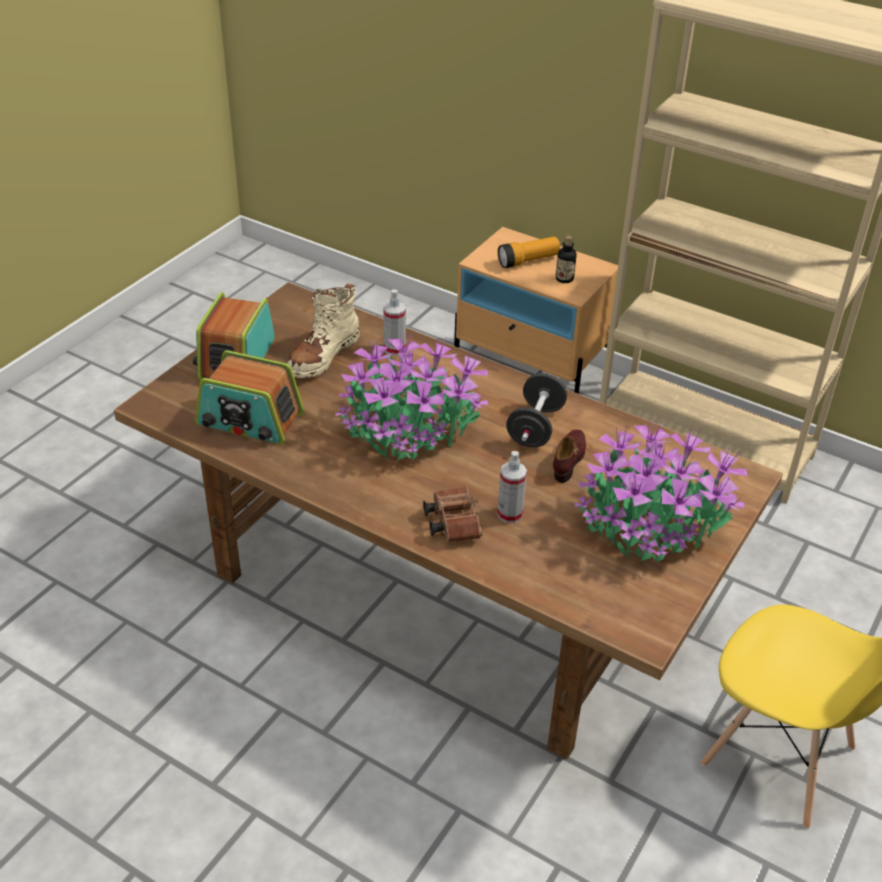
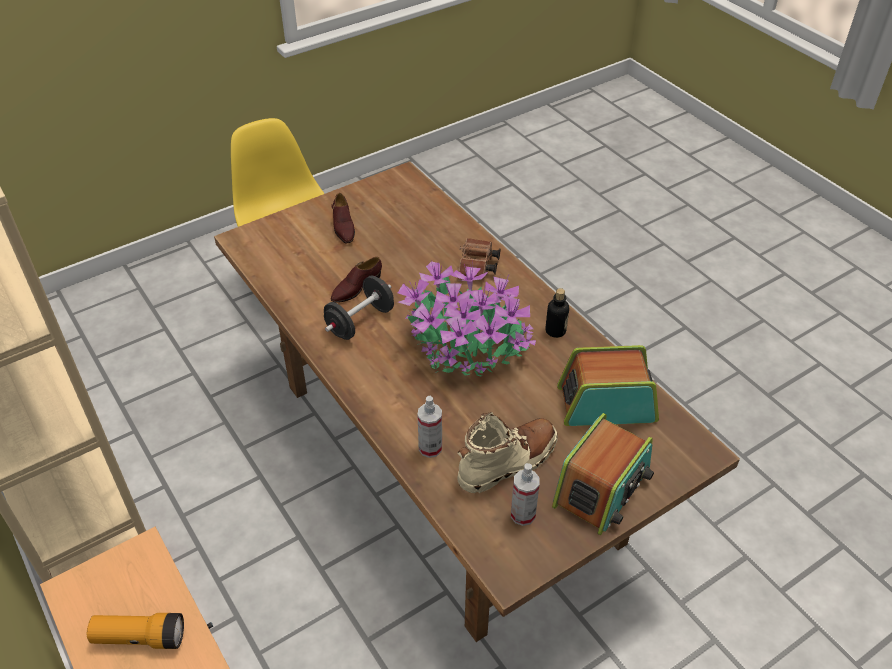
camera: 155 degrees left, 5 degrees up
(250, 420) = (606, 403): radio -> radio turned 45 degrees counterclockwise
(510, 514) = (432, 261): spray bottle -> spray bottle (523, 514)
(564, 279) = (129, 582): bottle -> bottle (555, 331)
(651, 527) = (343, 227): potted plant -> brown shoe

